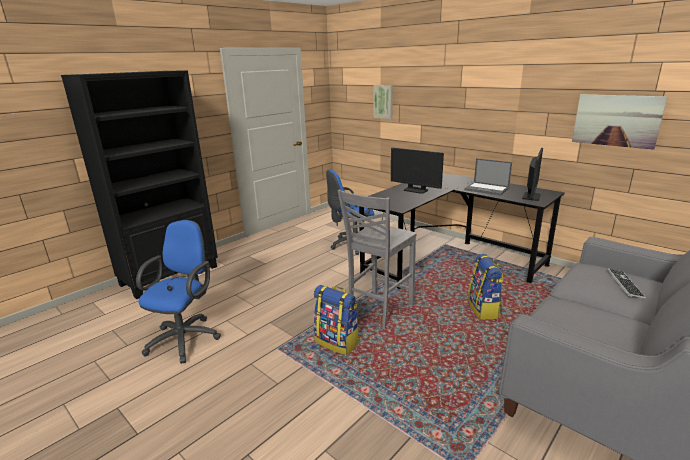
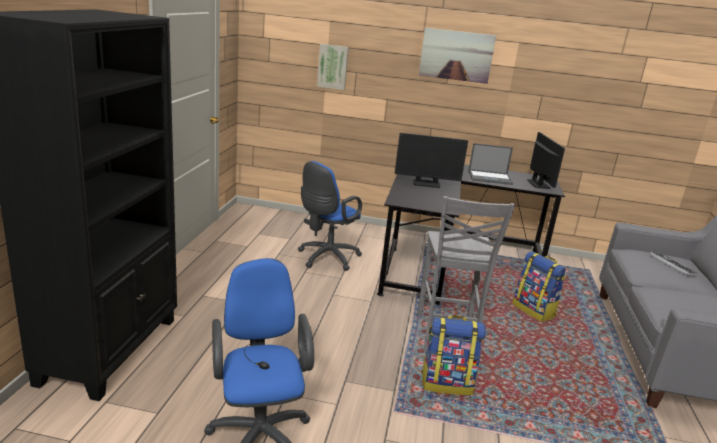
camera: 35 degrees left, 0 degrees up
(616, 120) = (606, 107): picture -> picture (456, 55)

